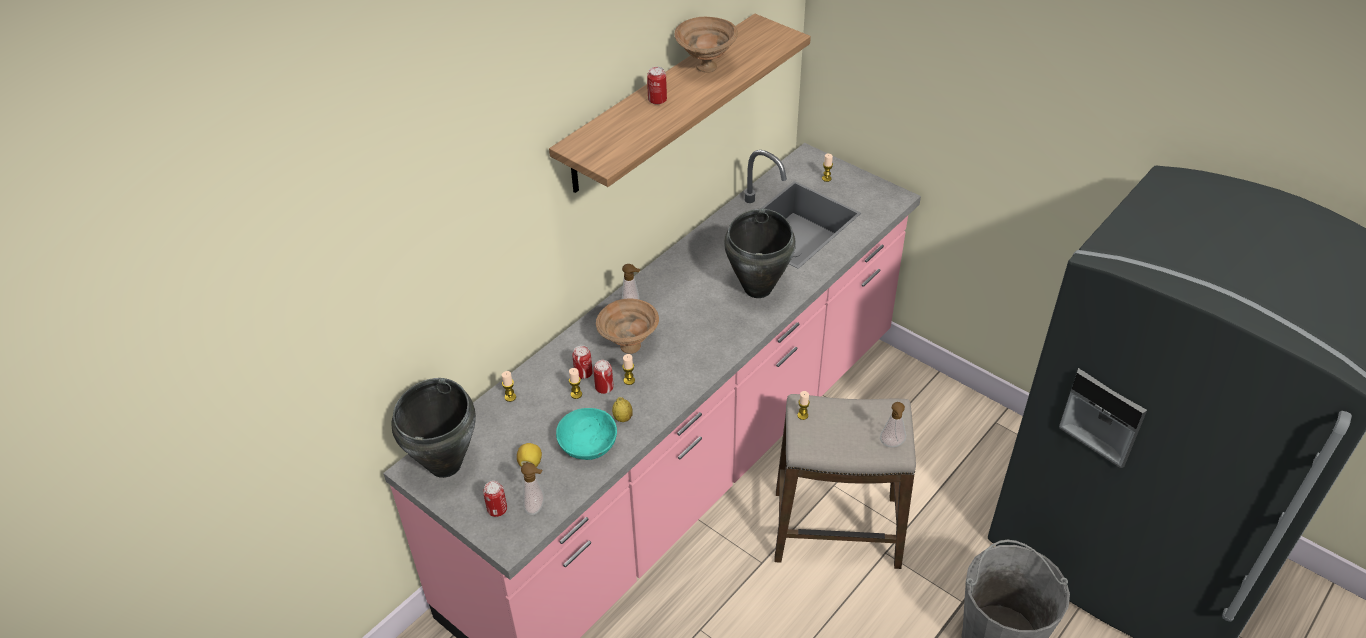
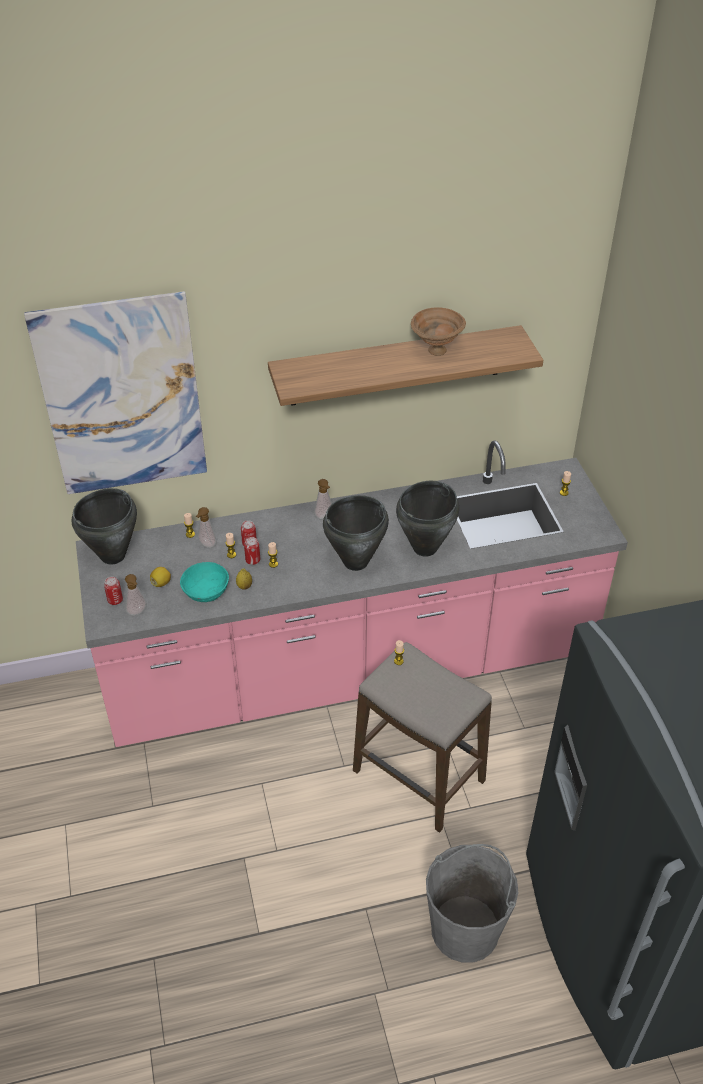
camera: 35 degrees right, 0 degrees up
(411, 259) = (122, 397): none -> picture
(628, 347) = (295, 542): brown bowl -> none
(657, 100) = (374, 360): can -> none
(708, 335) = (356, 562): none -> black cooking pot
(892, 445) = (442, 719): soap dispenser -> soap dispenser (206, 545)

